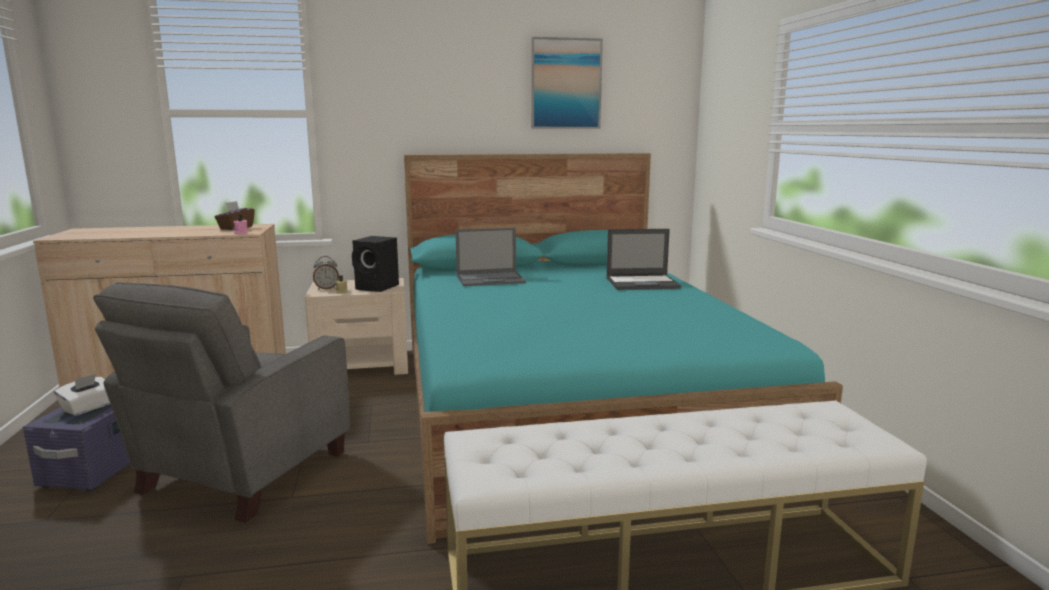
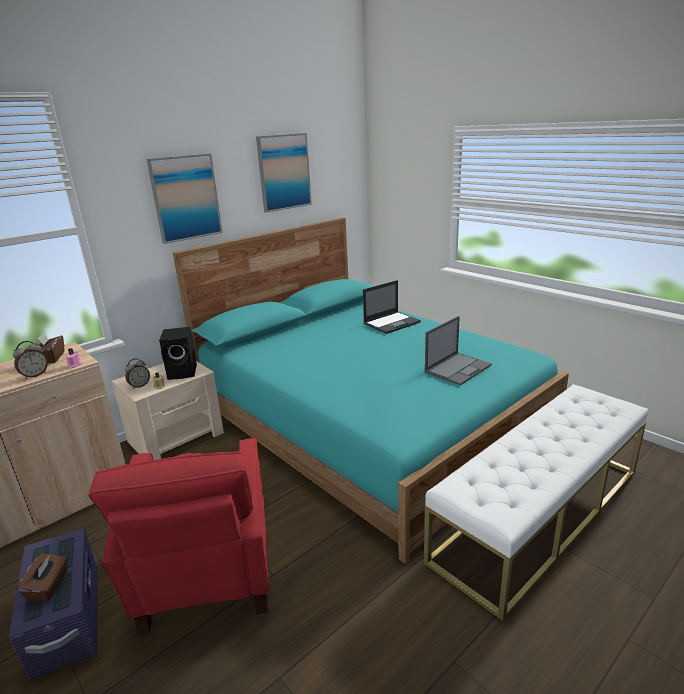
camera: 30 degrees left, 10 degrees up
(88, 408) = (49, 586): white tissue box -> brown tissue box
(203, 233) = (35, 375): none -> alarm clock
(241, 473) = (206, 574): grey armchair -> red armchair
(430, 97) = (185, 198): none -> picture
(491, 279) = (289, 345): laptop -> laptop (458, 368)

